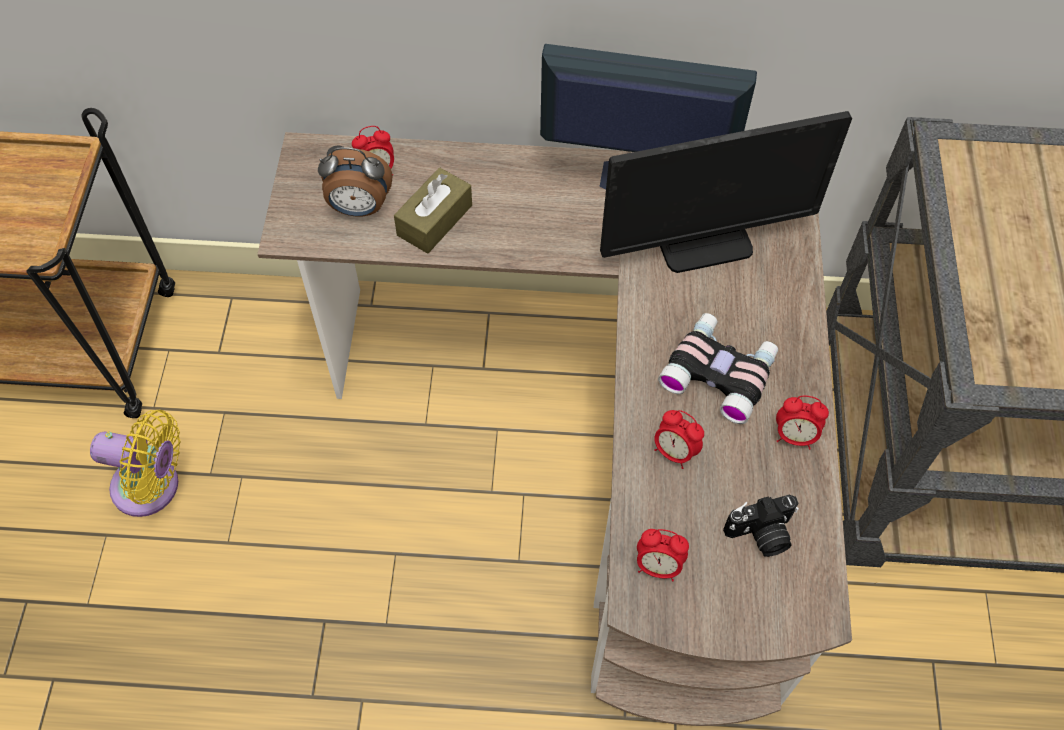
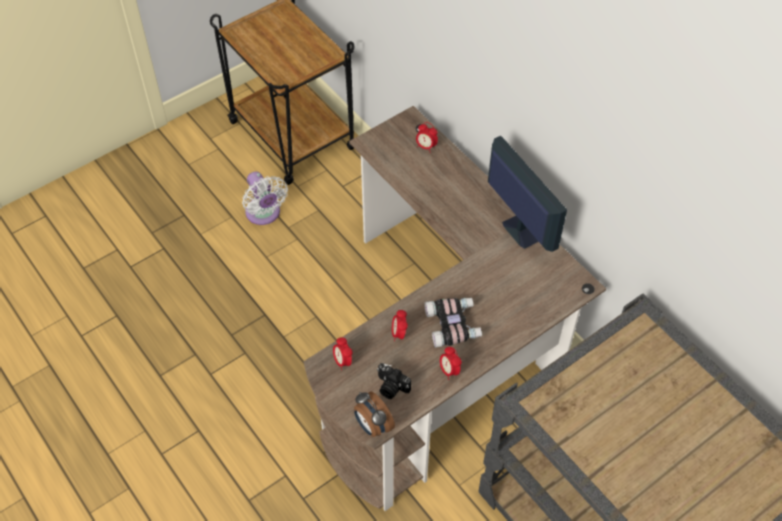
camera: 50 degrees right, 5 degrees down
(152, 487) = (264, 214): yellow fan -> white fan
(359, 208) = (403, 154): alarm clock -> alarm clock (372, 426)
(434, 220) = (424, 181): brown tissue box -> none
(704, 242) = (514, 277): monitor -> none

